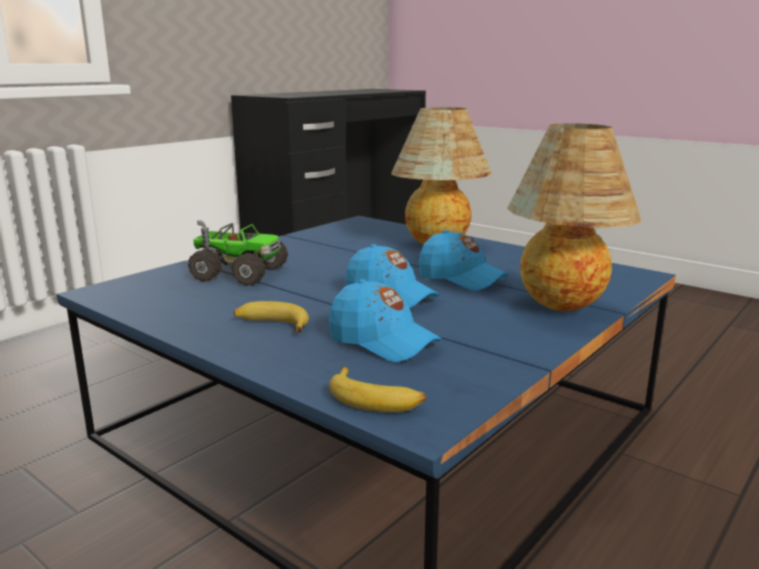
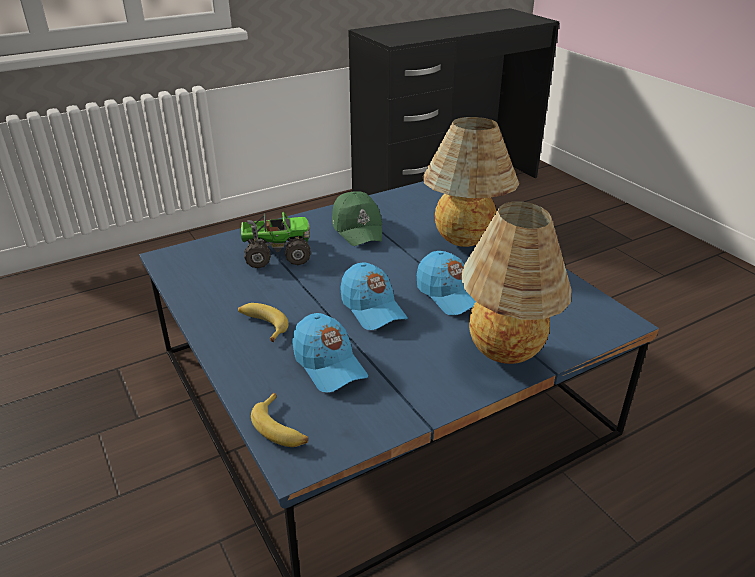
camera: 20 degrees right, 15 degrees up
(239, 273) = (276, 253): toy truck -> toy truck turned 45 degrees counterclockwise
(317, 248) = (358, 228): none -> green cap

